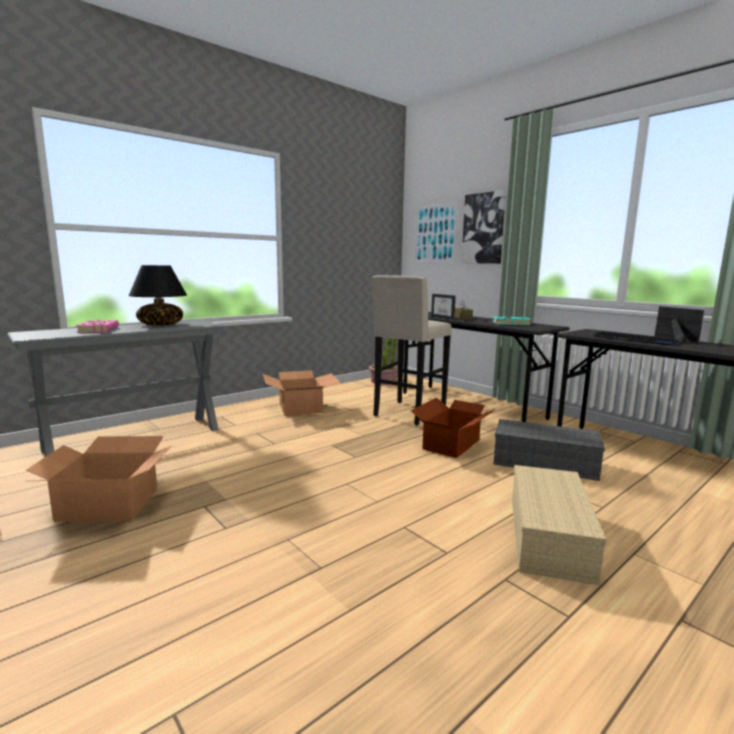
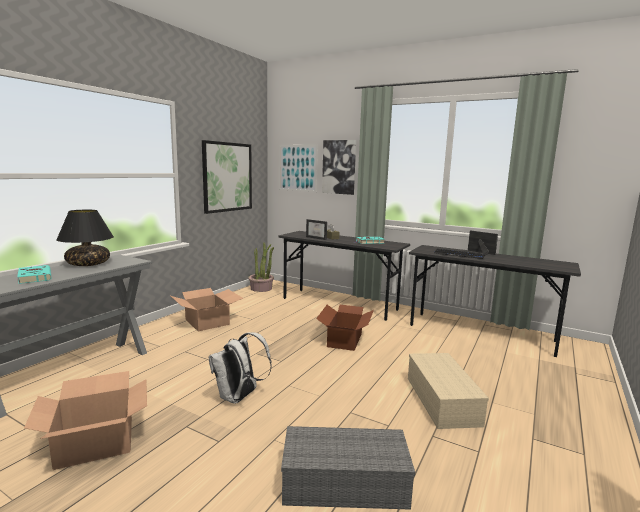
camera: 20 degrees left, 0 degrees up
(98, 329) = (34, 277): pink book -> turquoise book
(280, 487) = (239, 397): none -> white backpack
(346, 244) = (227, 177): none -> picture
(408, 414) = (298, 317): beige stool -> none
(543, 463) = (411, 346): grey storage box -> grey storage box (343, 484)

